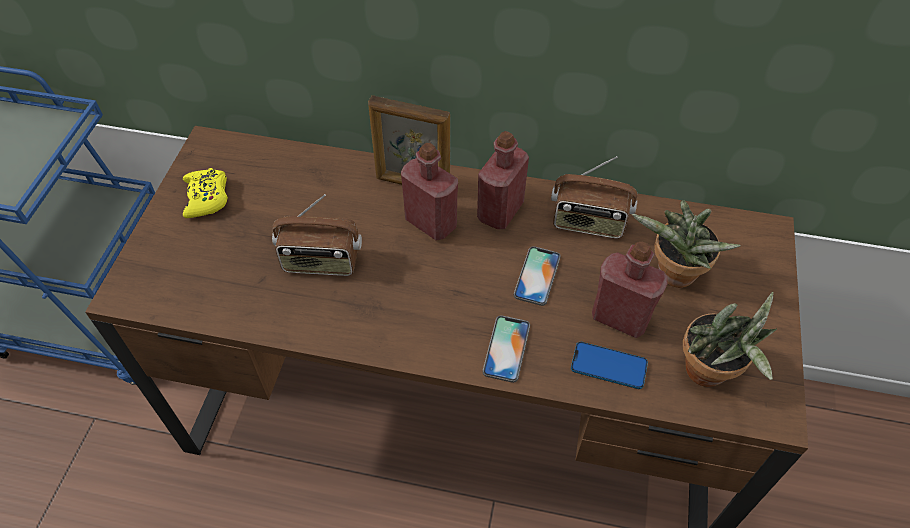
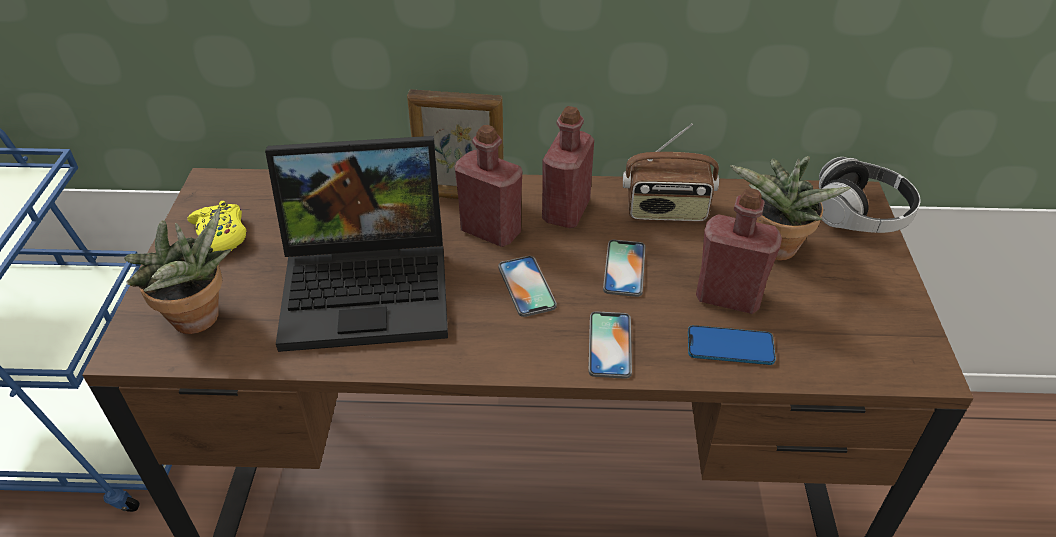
camera: 10 degrees left, 10 degrees down
(321, 262) = (371, 285): radio -> laptop
(449, 282) = (526, 286): none -> phone
(710, 374) = (844, 340): potted plant -> potted plant (200, 322)
(763, 251) = (859, 215): none -> headphones

